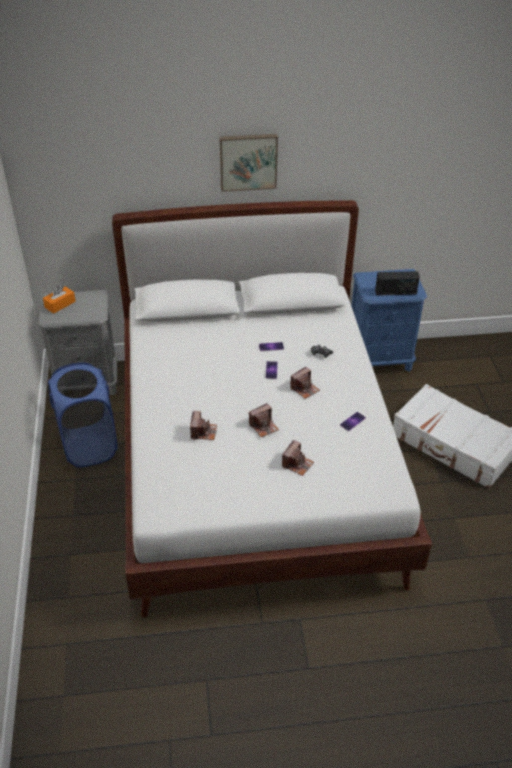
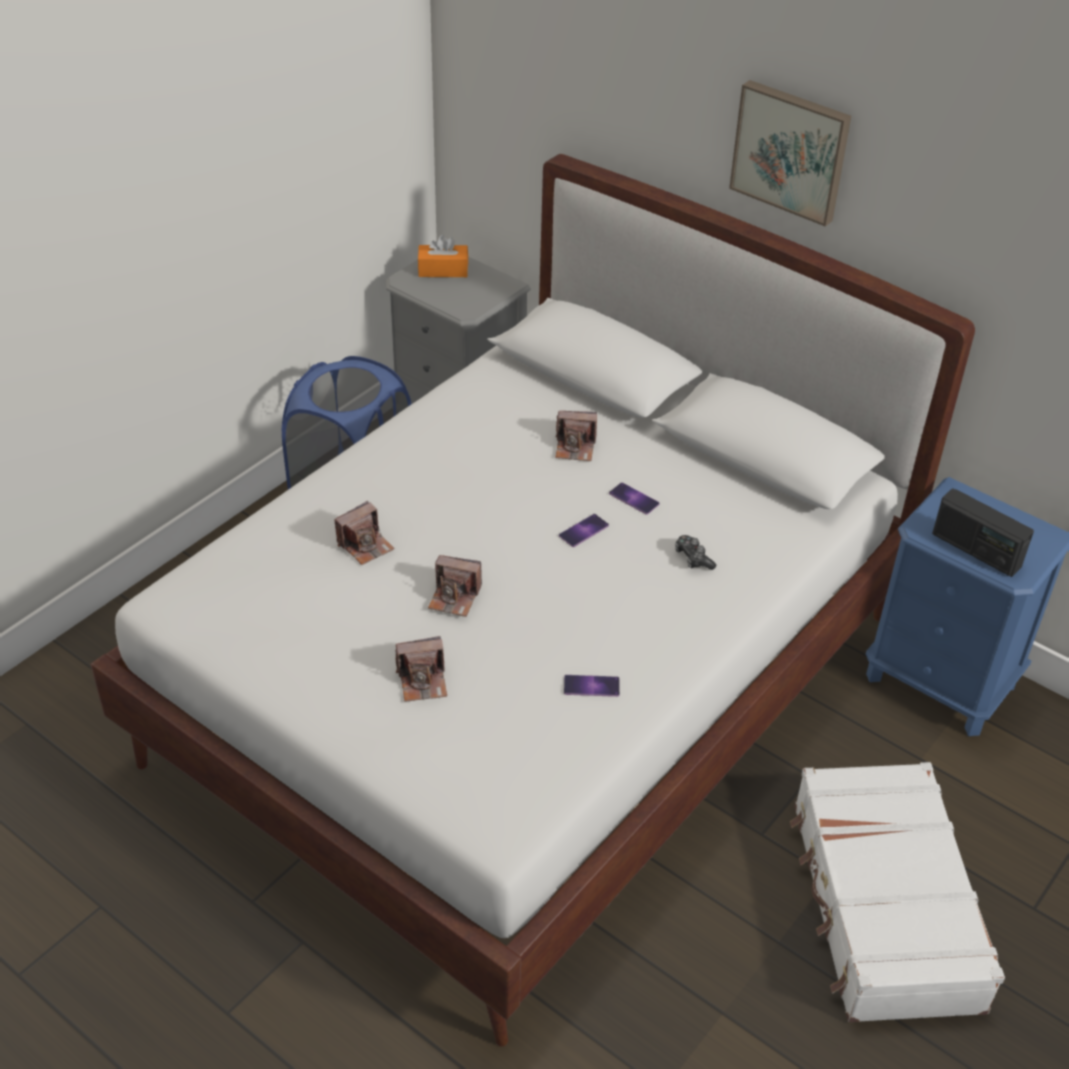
camera: 45 degrees right, 0 degrees up
(304, 389) = (591, 589): camera -> camera (575, 447)

